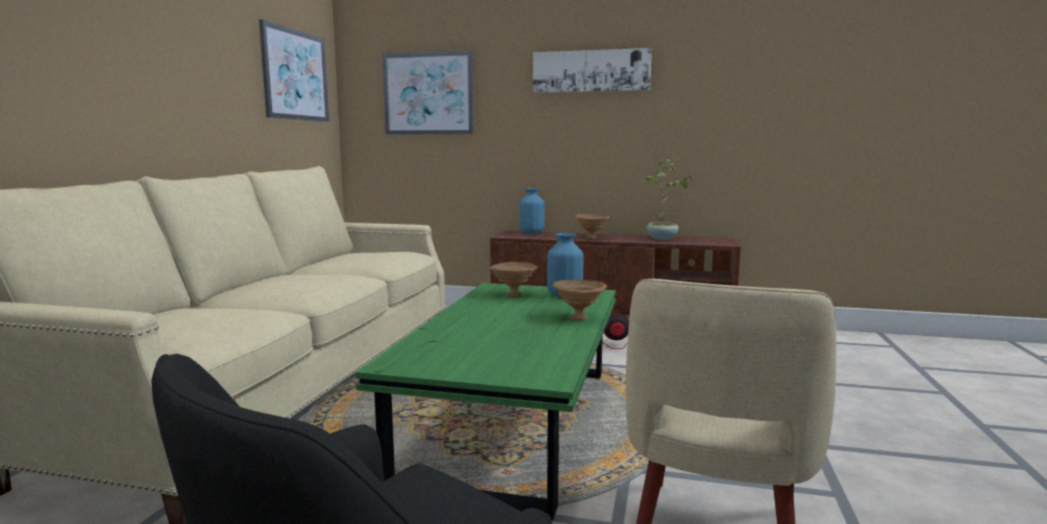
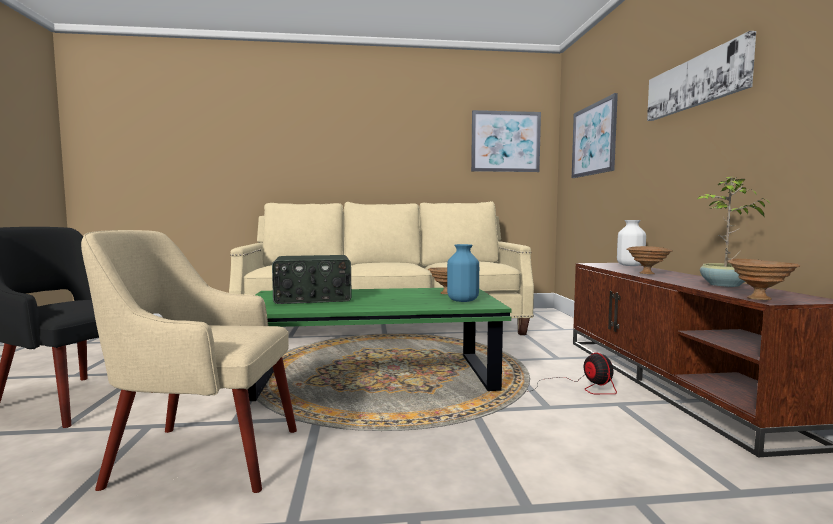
camera: 70 degrees right, 5 degrees down
(484, 345) = (313, 298): none -> radio
(531, 232) = (630, 265): blue vase -> white vase
(578, 317) = (396, 306): brown bowl -> brown bowl (759, 299)

